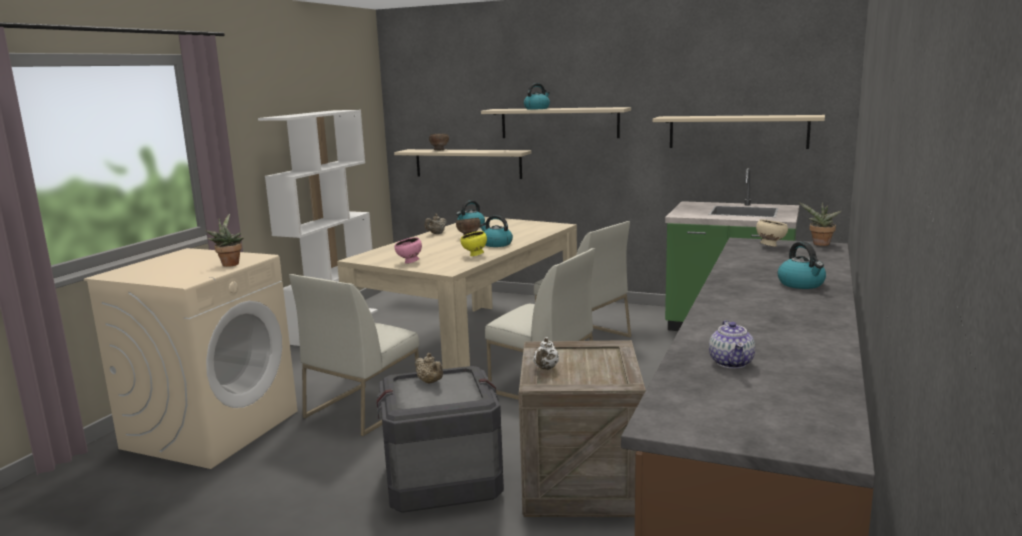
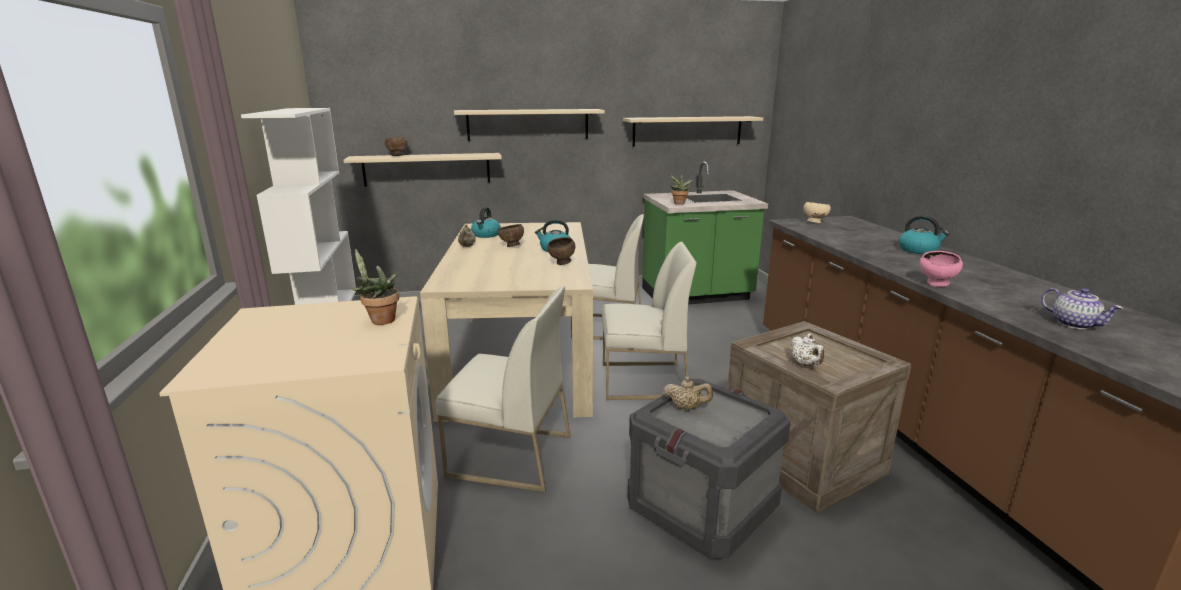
camera: 35 degrees left, 5 degrees up
(363, 408) = (509, 456): white chair -> white chair turned 75 degrees counterclockwise
(409, 262) = (512, 281): pink bowl -> pink bowl (937, 285)
(474, 255) = (562, 263): yellow bowl -> brown bowl
(537, 108) = (510, 109): kettle -> none
(820, 244) = (839, 218): potted plant -> potted plant (679, 204)

